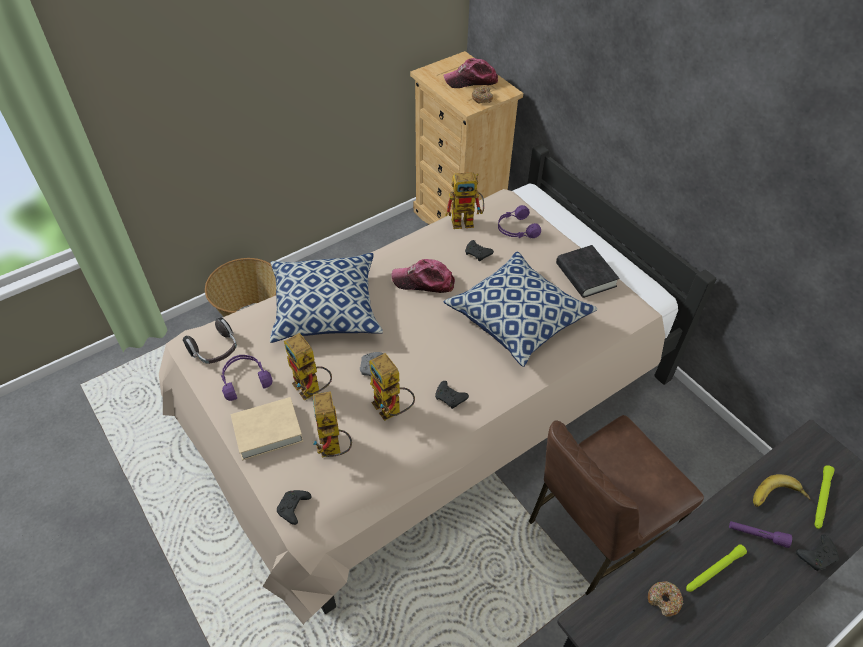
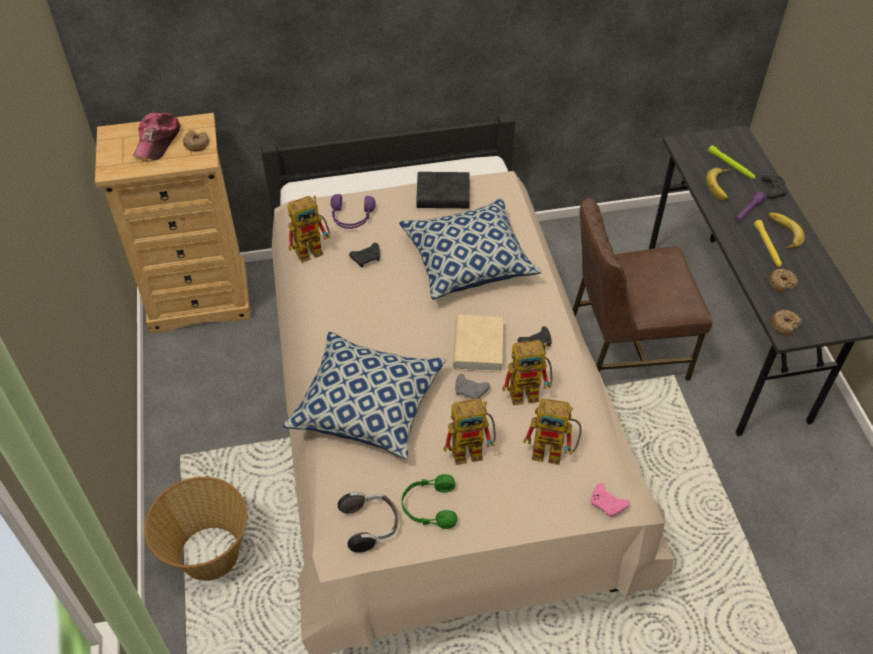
camera: 65 degrees left, 0 degrees up
(244, 380) = (429, 507): purple headphones -> green headphones
(267, 431) = (507, 502): beige book -> beige book (478, 347)
(293, 509) = (608, 504): black game controller -> pink game controller
(423, 281) = (379, 312): cap -> none
(467, 221) = (314, 249): toy robot -> toy robot turned 45 degrees clockwise
(596, 530) = (624, 349): brown chair -> brown chair turned 90 degrees clockwise
(599, 617) = (784, 325): none -> donut
(713, 571) = (767, 247): green flashlight -> yellow flashlight
(747, 582) = (781, 233): none -> banana

